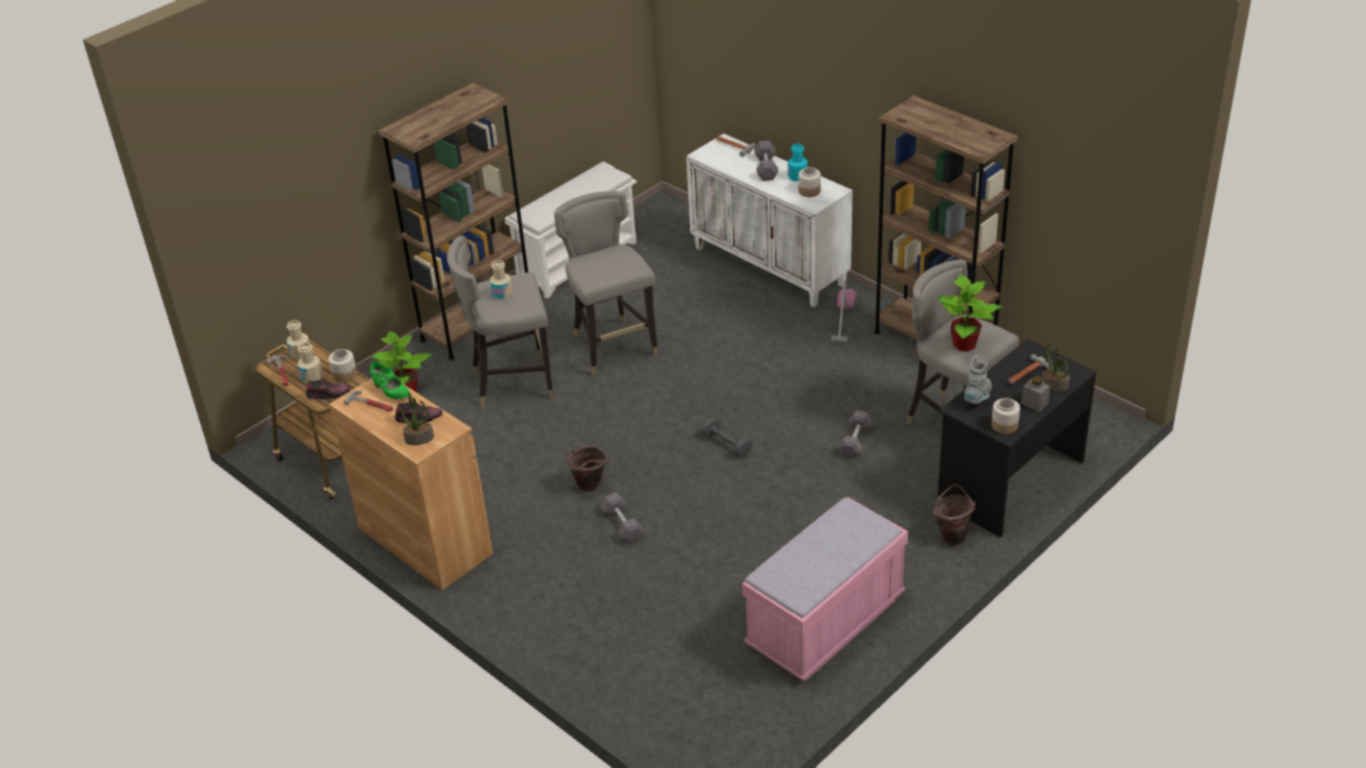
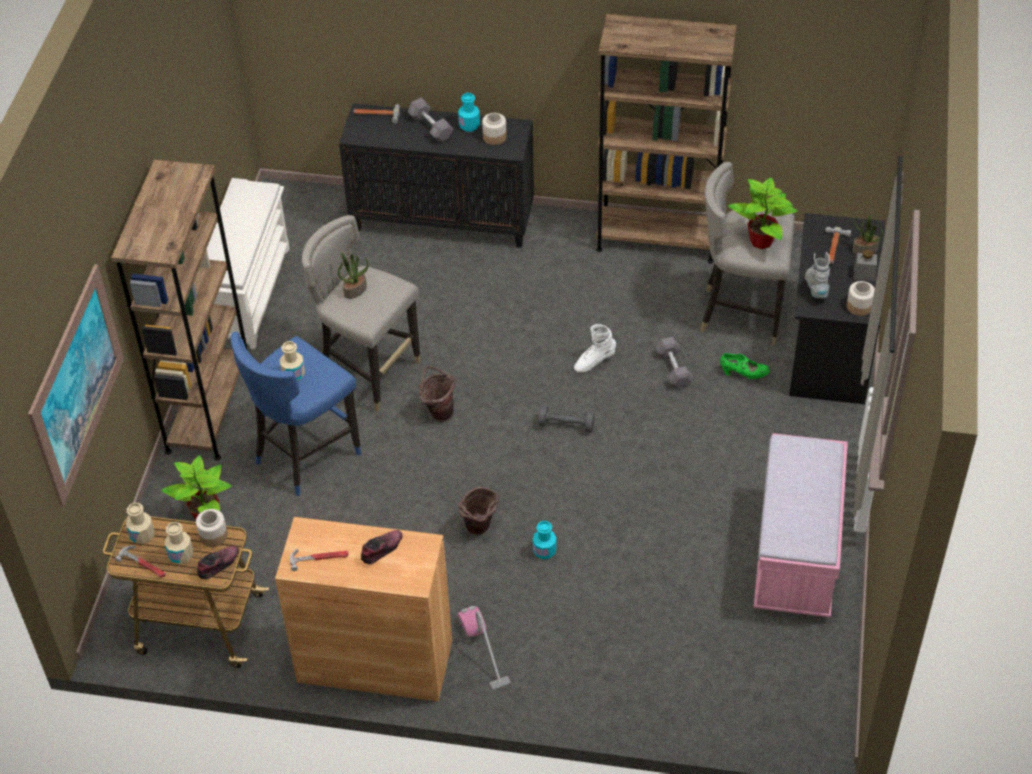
camera: 35 degrees left, 10 degrees up
(298, 211) = (77, 384): none -> picture
(391, 392) = (325, 535): green shoe -> green shoe (744, 374)
(419, 438) = (404, 570): potted plant -> potted plant (355, 290)
(512, 383) = (305, 456): grey stool -> blue stool
(622, 525) = (544, 551): grey dumbbell -> turquoise bottle
(770, 266) = (443, 220): white cabinet -> black cabinet
(794, 409) = (594, 361): none -> white boot
(843, 319) = (558, 248): vacuum cleaner -> vacuum cleaner (484, 650)
(952, 535) = (826, 421): brown bucket -> brown bucket (438, 411)

